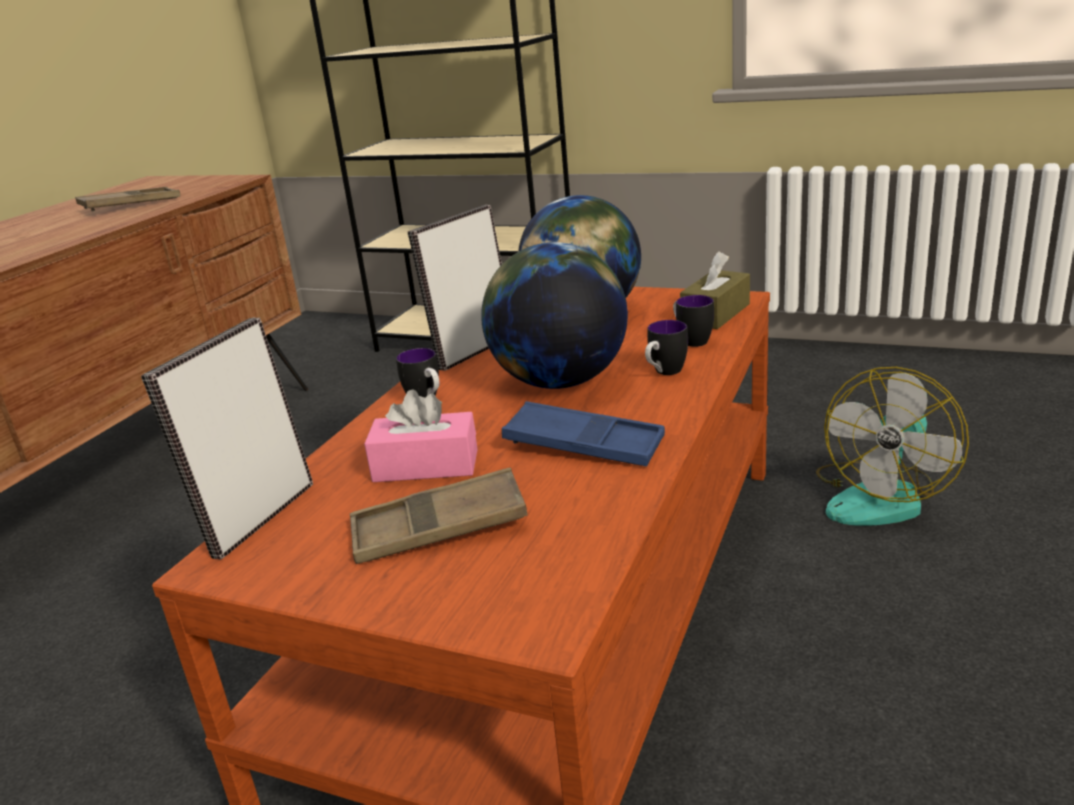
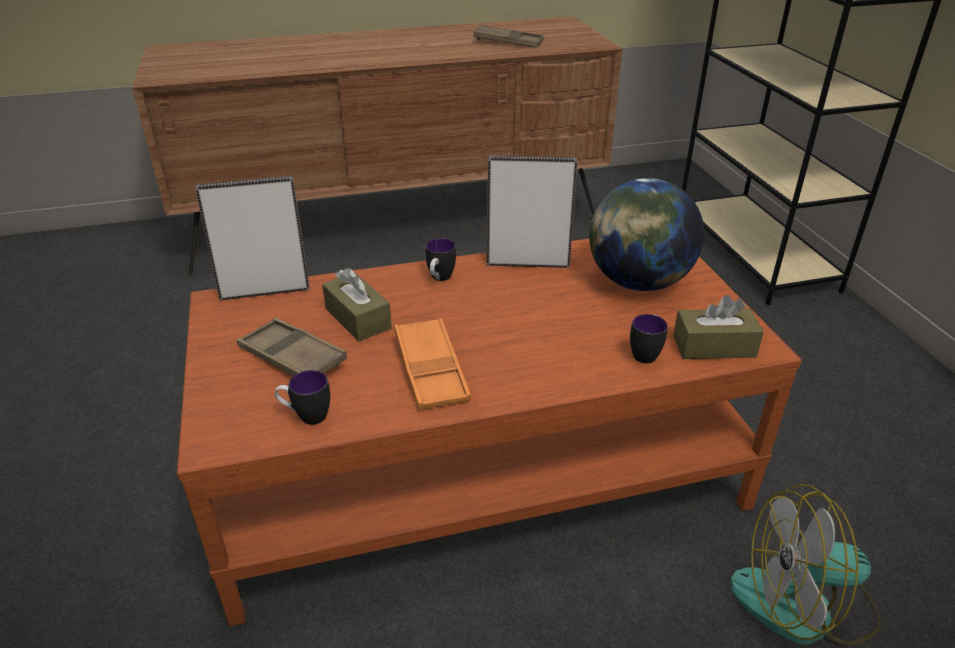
camera: 50 degrees right, 10 degrees up
(426, 465) = (358, 318): pink tissue box -> brown tissue box
(559, 381) = (514, 319): globe -> none
(584, 444) = (431, 370): blue tray -> orange tray
(664, 373) = (572, 362): mug -> mug (306, 416)

